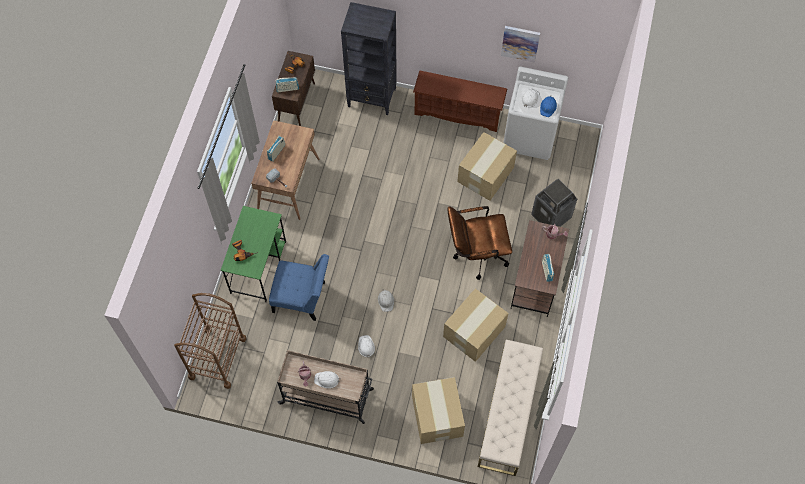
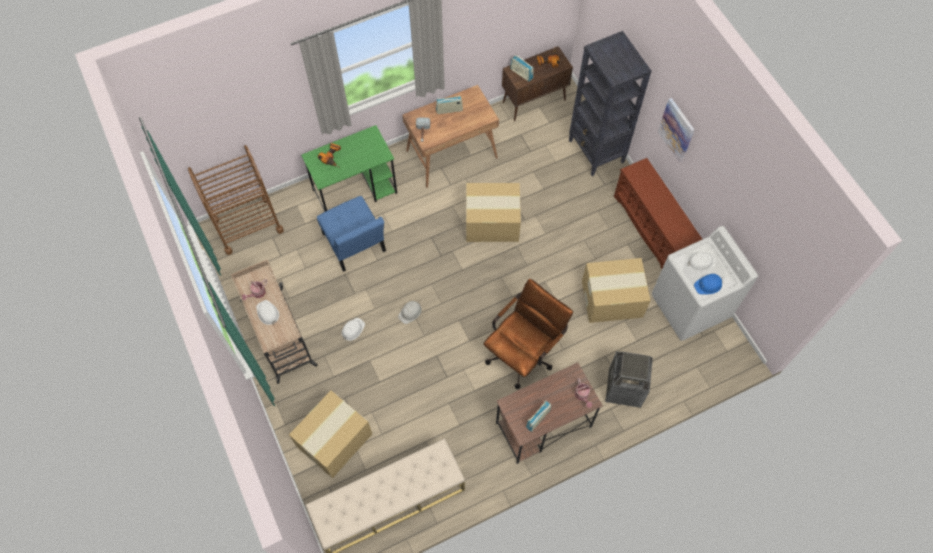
camera: 50 degrees right, 0 degrees up
(475, 331) = (445, 409): cardboard box -> cardboard box (493, 222)
(476, 254) = (523, 352): brown office chair -> brown office chair turned 90 degrees clockwise
(520, 43) = (735, 199): picture -> picture (677, 130)

